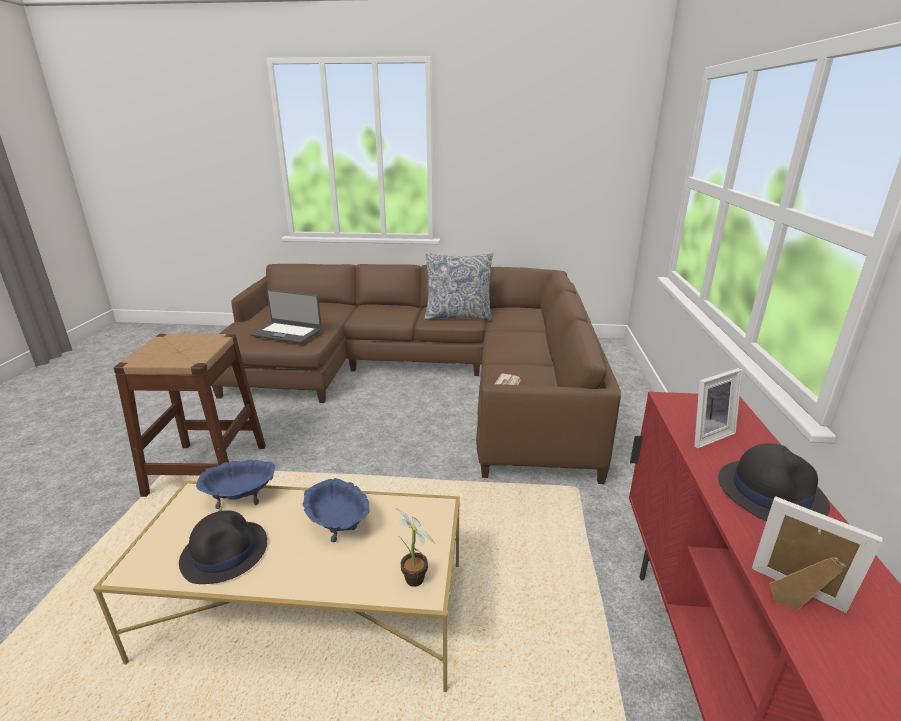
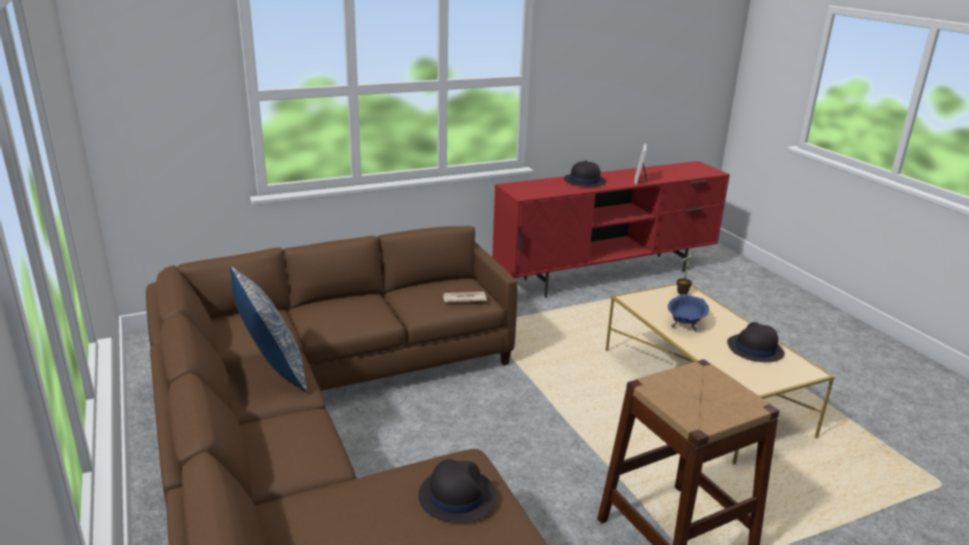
camera: 120 degrees left, 0 degrees up
(241, 496) = (721, 367): blue bowl -> none
(287, 332) = (456, 496): laptop -> black hat
(705, 435) = (552, 189): picture frame -> none

